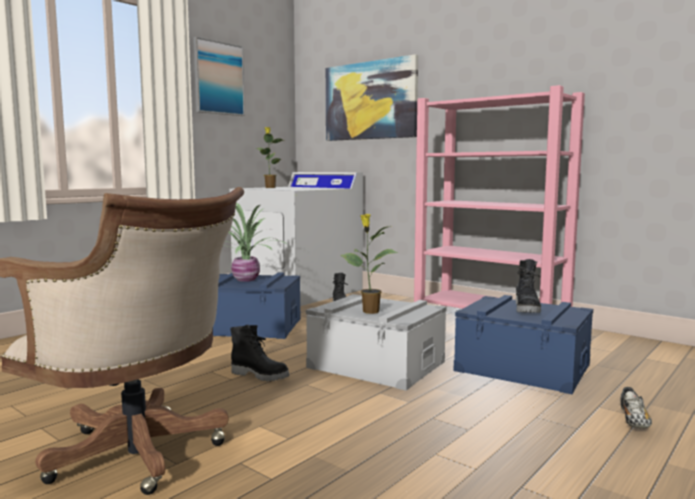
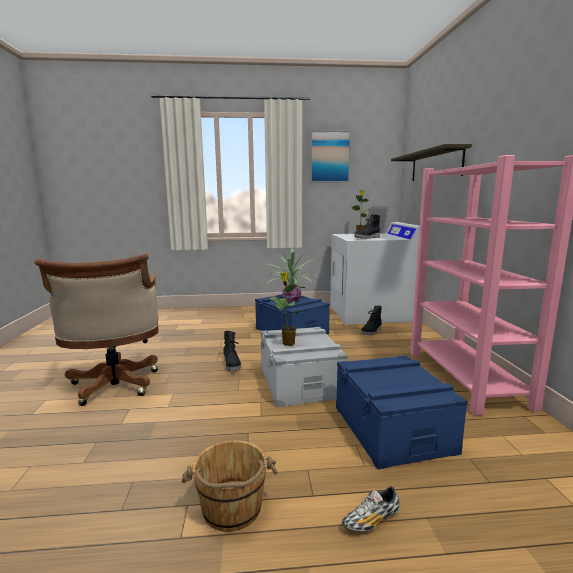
camera: 45 degrees right, 5 degrees up
(370, 101) = (435, 165): picture -> shelf
(527, 309) = (399, 379): black boot -> black boot (367, 238)
(555, 467) = (232, 508): none -> brown bucket

